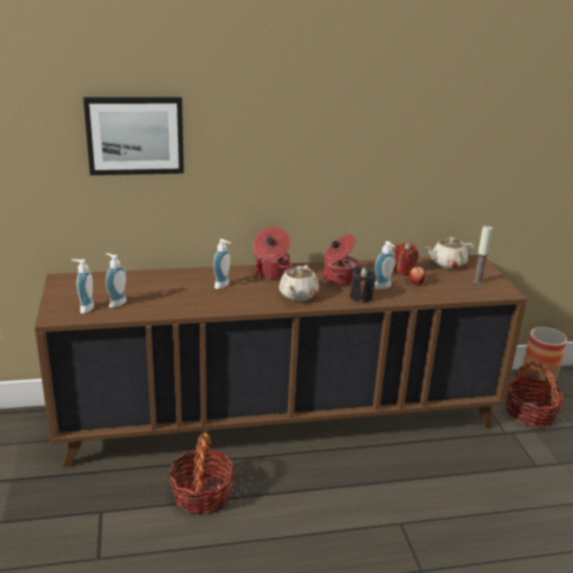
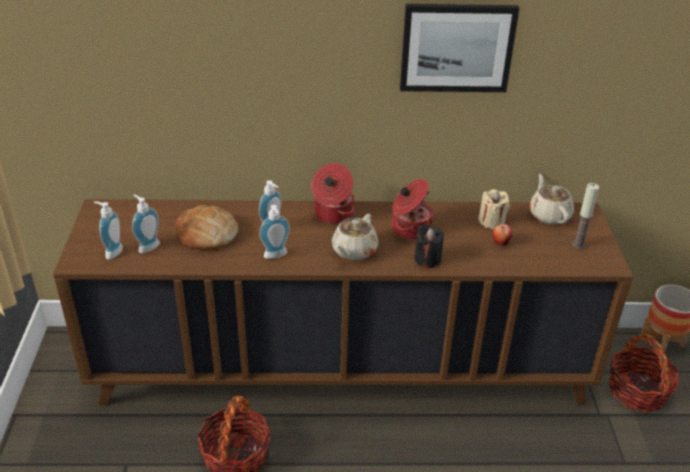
camera: 10 degrees right, 10 degrees up
(135, 135) = (174, 54): picture -> picture (457, 47)
(166, 291) = (207, 233): none -> bread
(384, 287) = (459, 246): soap dispenser -> soap dispenser (276, 256)
(403, 270) = (491, 222): red candle -> beige candle
(447, 264) = (549, 215): beige teapot -> beige teapot turned 90 degrees clockwise

